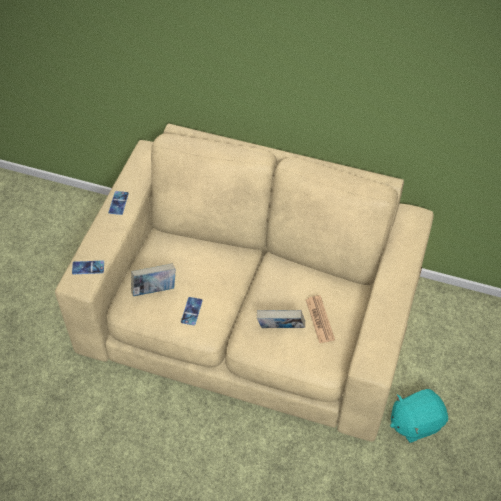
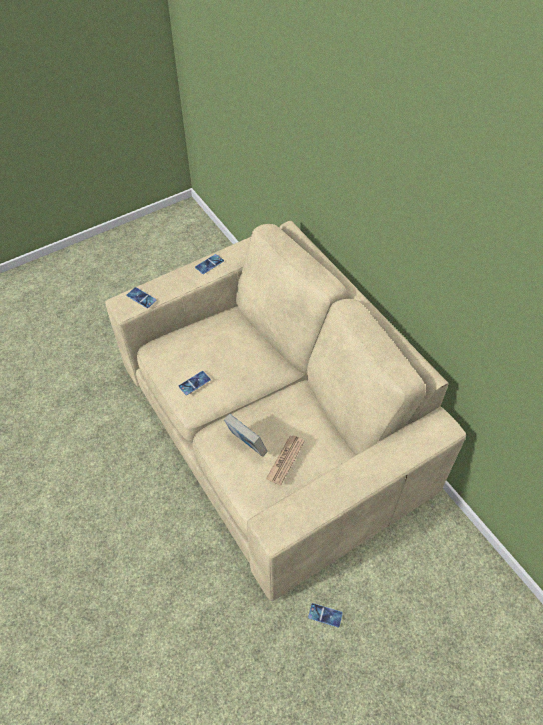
camera: 40 degrees right, 0 degrees up
(154, 290) = (184, 349): book -> none
(415, 422) = (325, 615): turquoise plush toy -> phone

